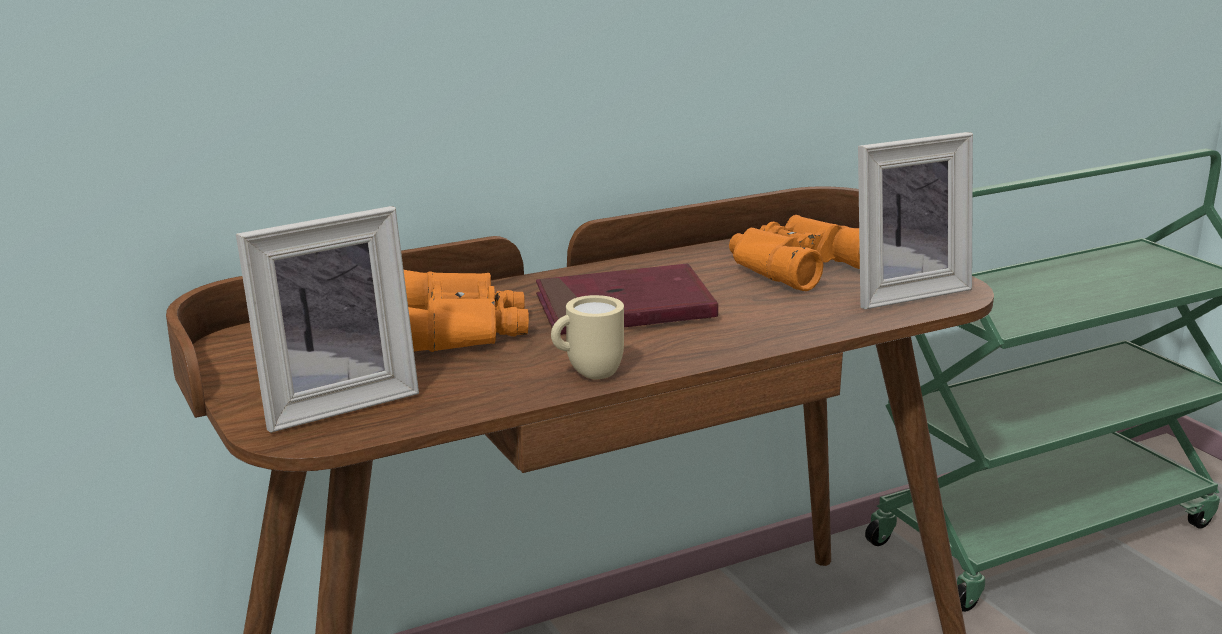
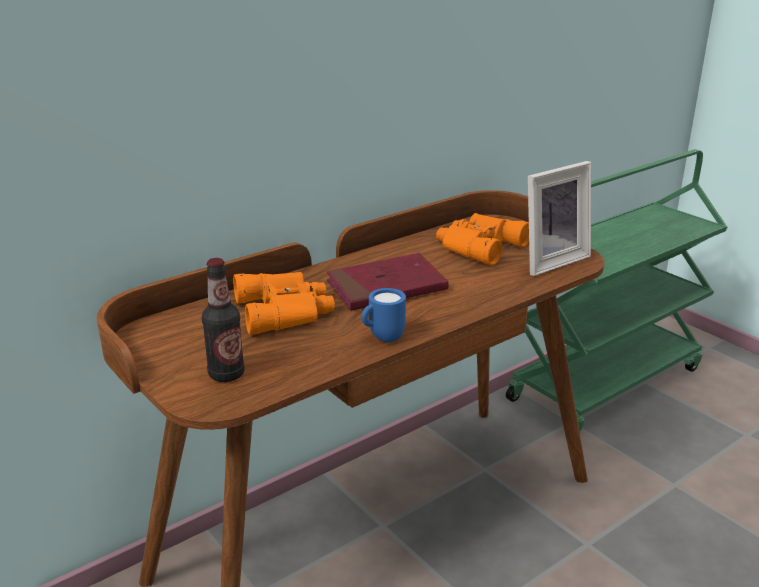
camera: 10 degrees left, 5 degrees up
(333, 401) = (226, 374): picture frame -> bottle
(587, 374) = (382, 339): beige mug -> blue mug

